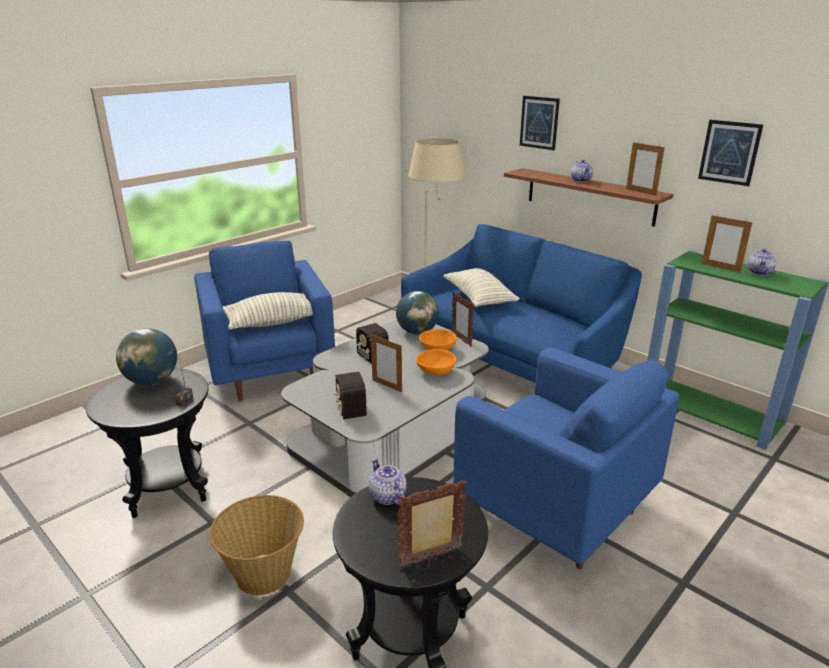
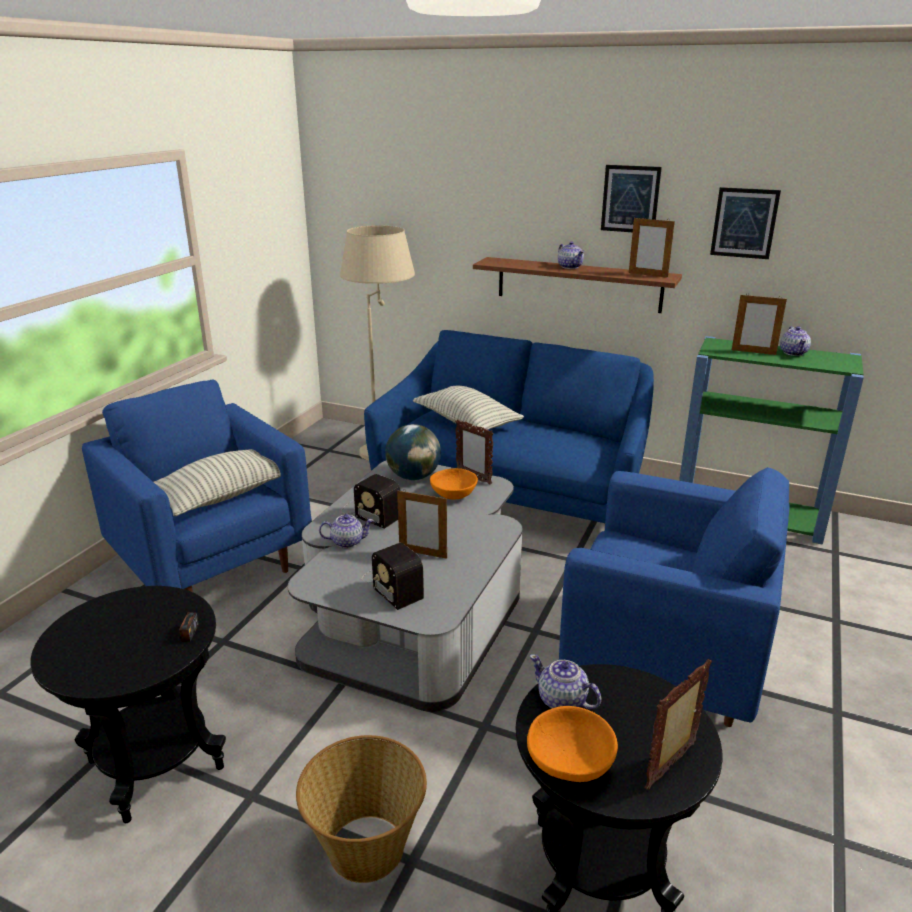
camera: 20 degrees left, 0 degrees up
(152, 381) = (117, 613): globe -> none
(340, 368) = (347, 542): none -> teapot
(435, 372) = (470, 524): orange bowl -> orange bowl (568, 764)
(539, 122) = (506, 200): picture -> picture (630, 199)

